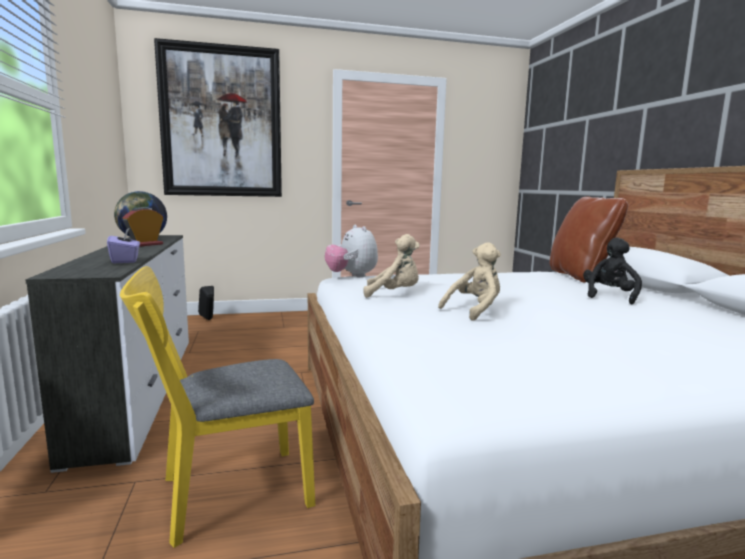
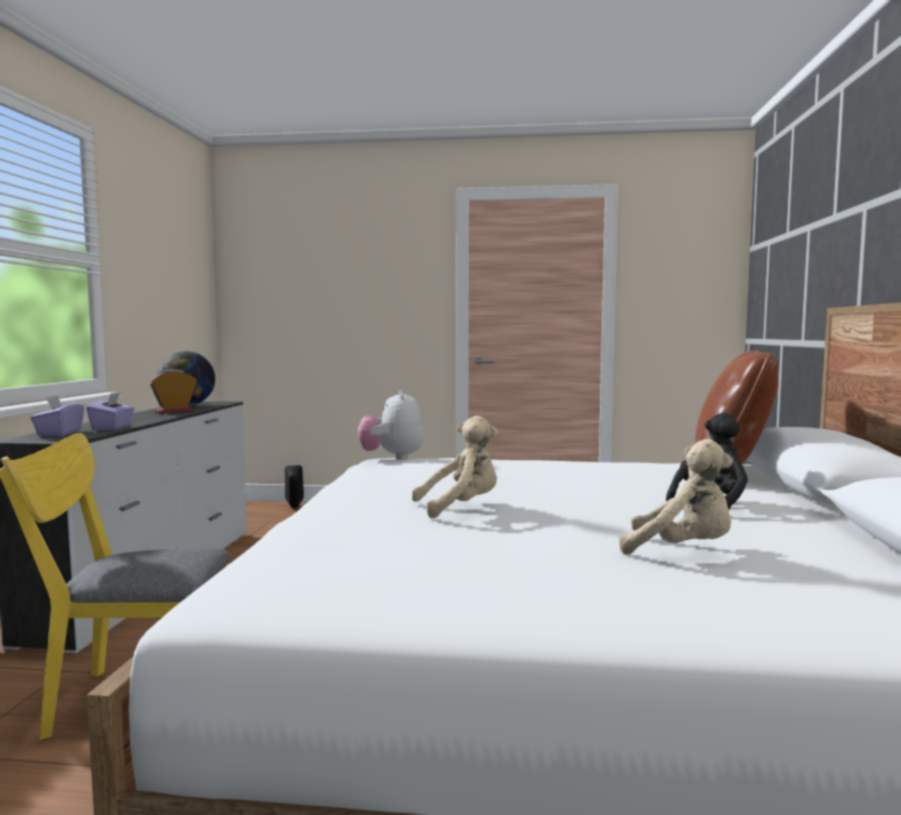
camera: 20 degrees right, 5 degrees down
(83, 267) = (59, 433): none -> purple tissue box
(222, 122) = (320, 265): picture -> none
(394, 294) = (397, 481): beige plush toy -> beige plush toy (681, 550)

